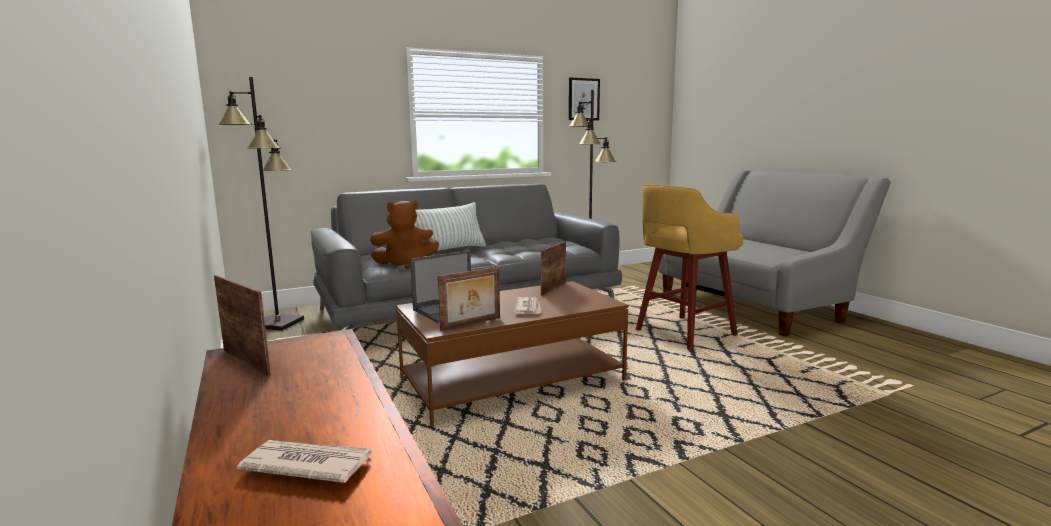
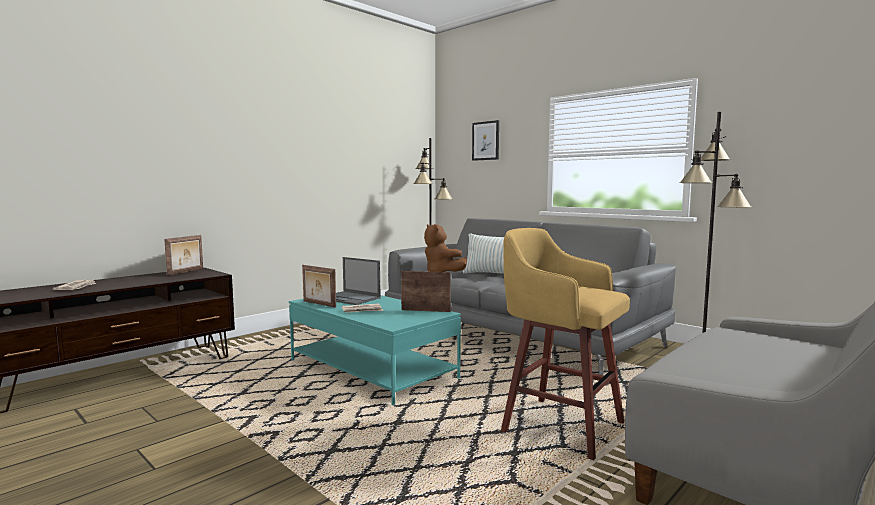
camera: 70 degrees right, 5 degrees down
(512, 381) = (372, 369): brown coffee table -> turquoise coffee table
(583, 99) = (761, 122): picture -> picture (485, 141)

